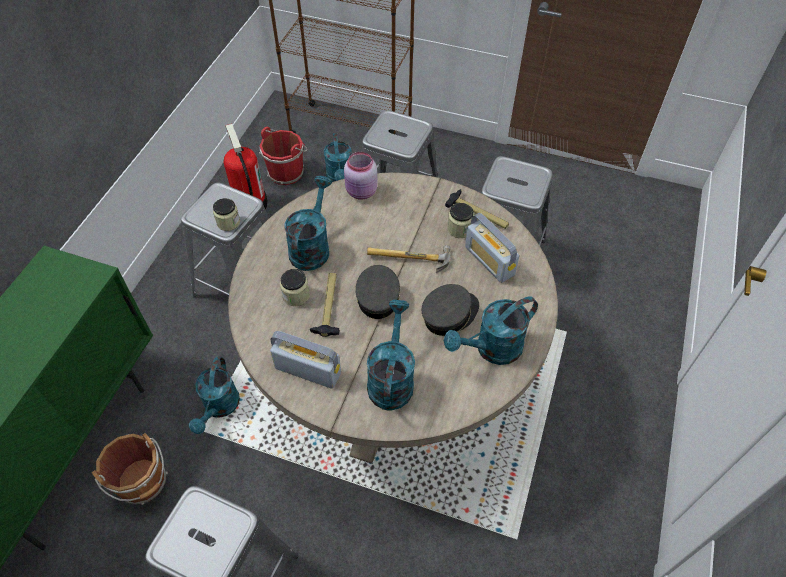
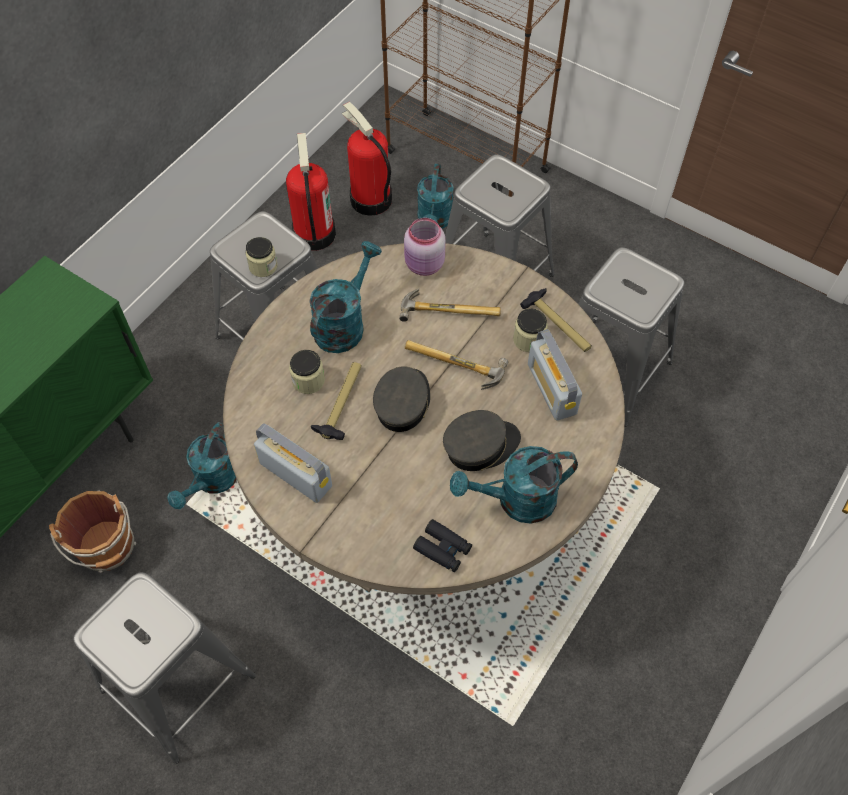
camera: 15 degrees right, 5 degrees up
(287, 172) = (370, 199): red bucket -> fire extinguisher
(391, 219) = (450, 308): none -> hammer
(391, 378) = (387, 507): turquoise watering can -> none
(446, 400) = (443, 549): none -> black binoculars

